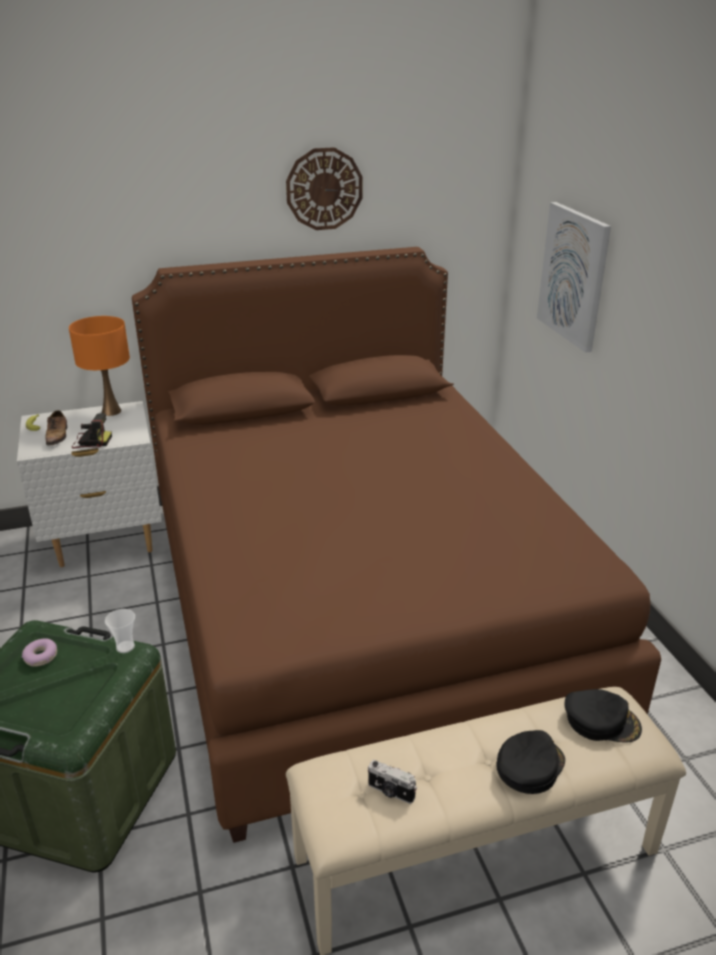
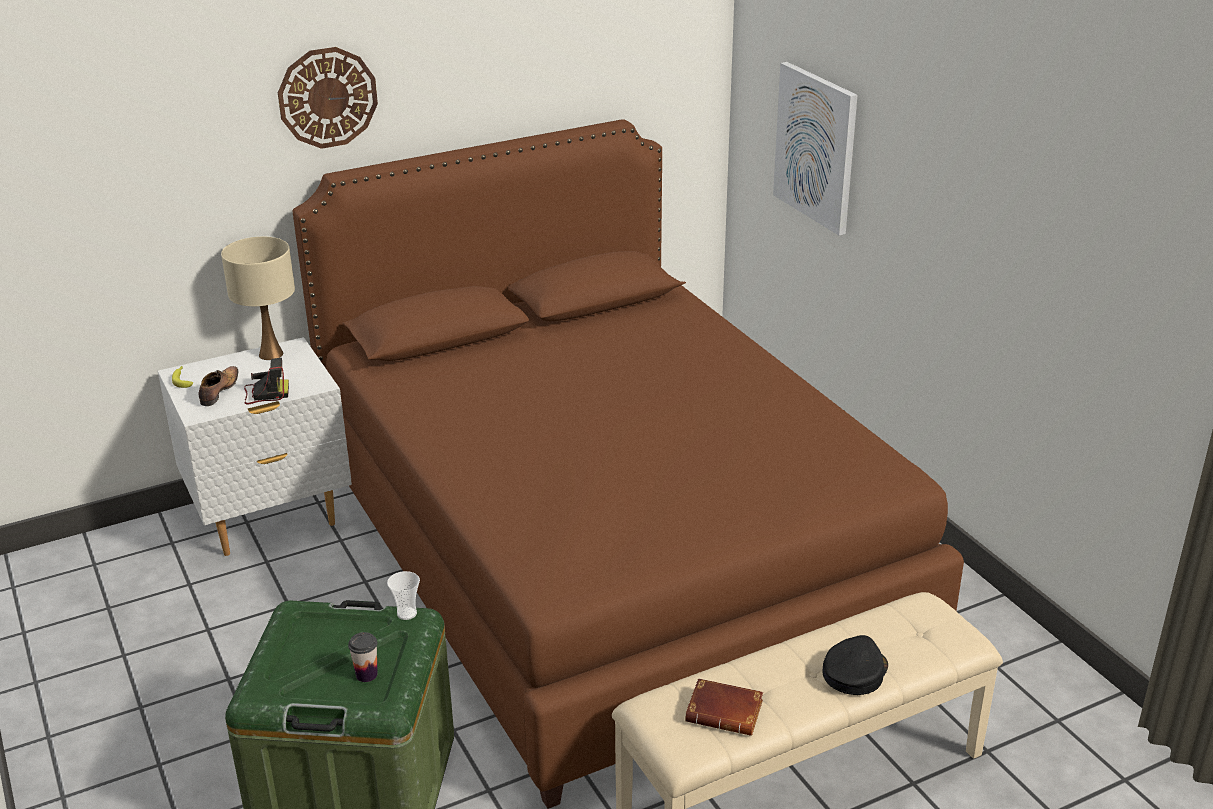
camera: 10 degrees left, 0 degrees up
(41, 657) = (316, 635): donut -> none
(57, 436) = (219, 391): shoe -> shoe turned 150 degrees counterclockwise
(65, 703) = (366, 674): none -> cup
(111, 411) = (271, 354): orange table lamp -> beige table lamp
(324, 189) = (513, 62): wall clock -> wall clock (327, 97)
(390, 792) = (726, 712): camera -> brown book
(601, 721) = (915, 624): black cap -> none

